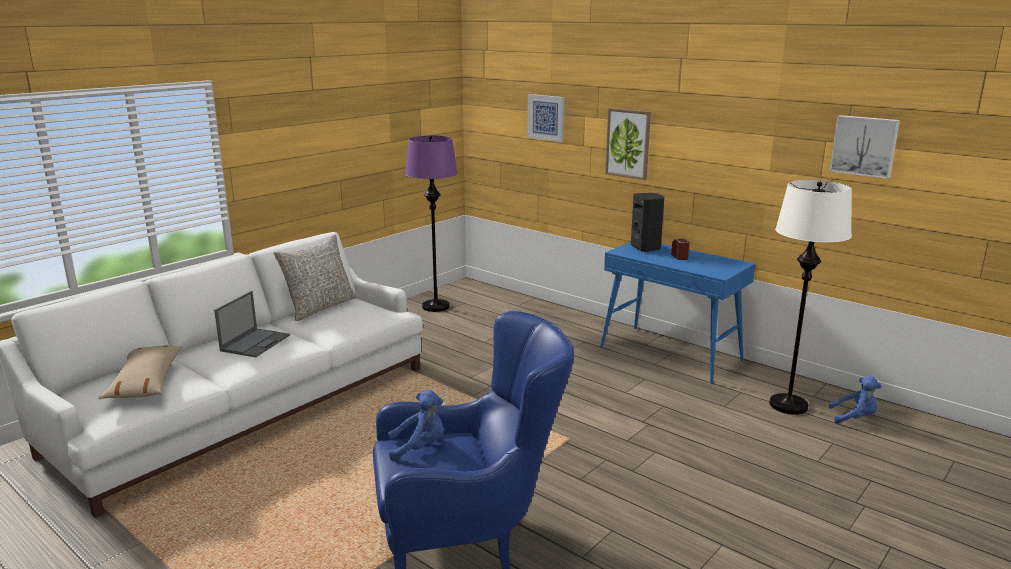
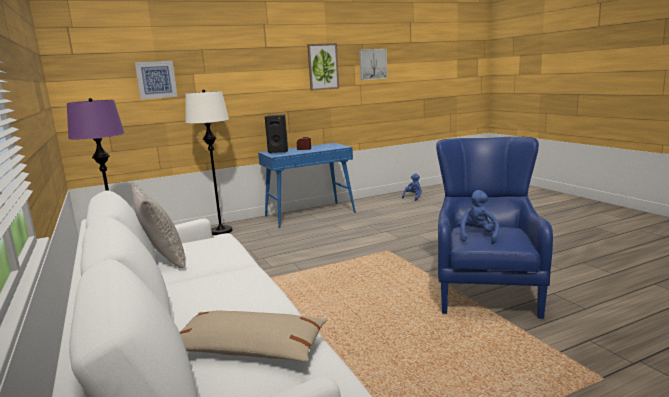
camera: 65 degrees left, 5 degrees down
(256, 342) = (216, 286): laptop -> none
(628, 143) = (235, 87): picture -> picture (323, 66)
(788, 405) = (392, 204): white floor lamp -> white floor lamp (221, 231)

